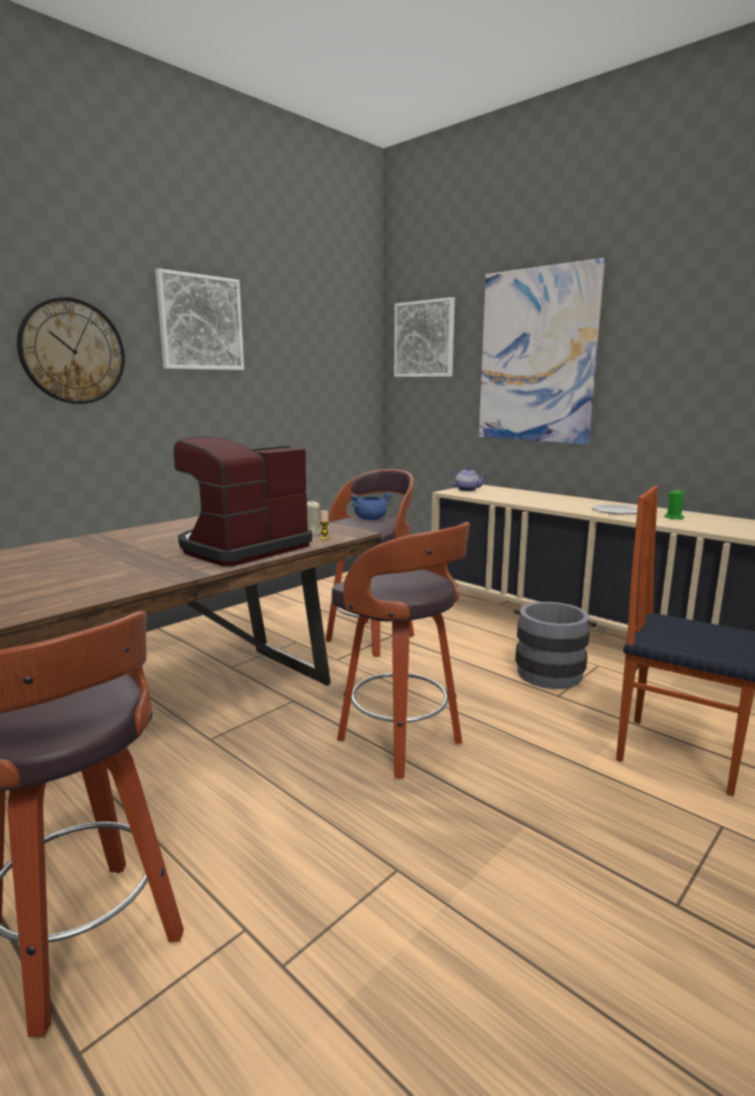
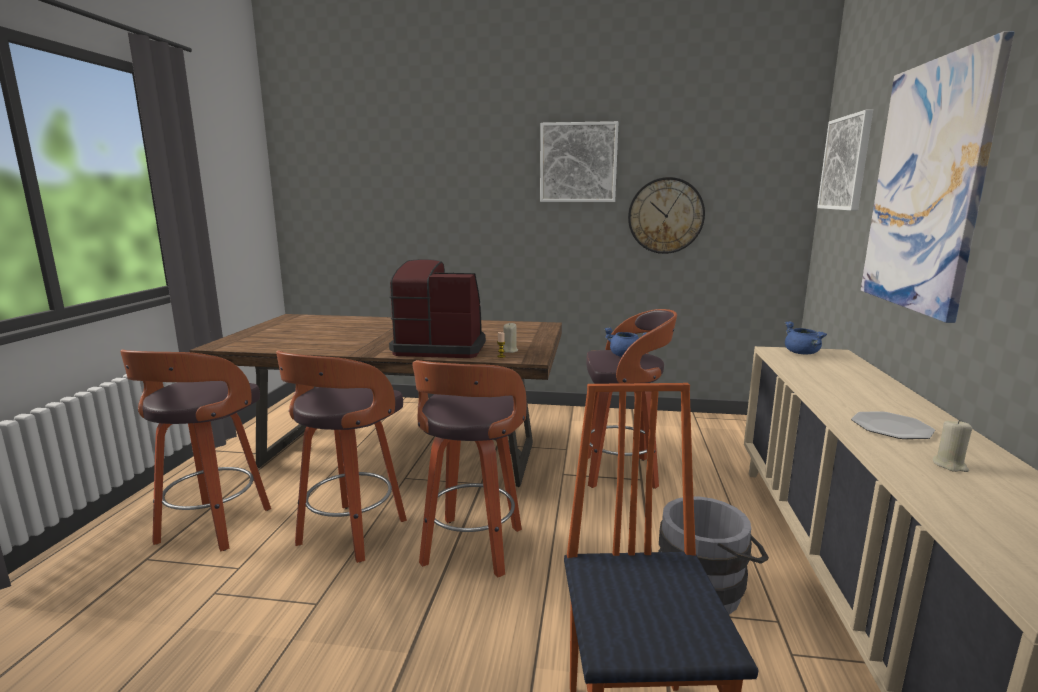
camera: 55 degrees right, 0 degrees up
(72, 352) = (472, 191): wall clock -> wall clock (665, 215)
(283, 810) = (350, 534): none -> stool
(467, 490) = (802, 353): teapot -> blue cooking pot
(674, 518) = (950, 465): green candle -> beige candle

